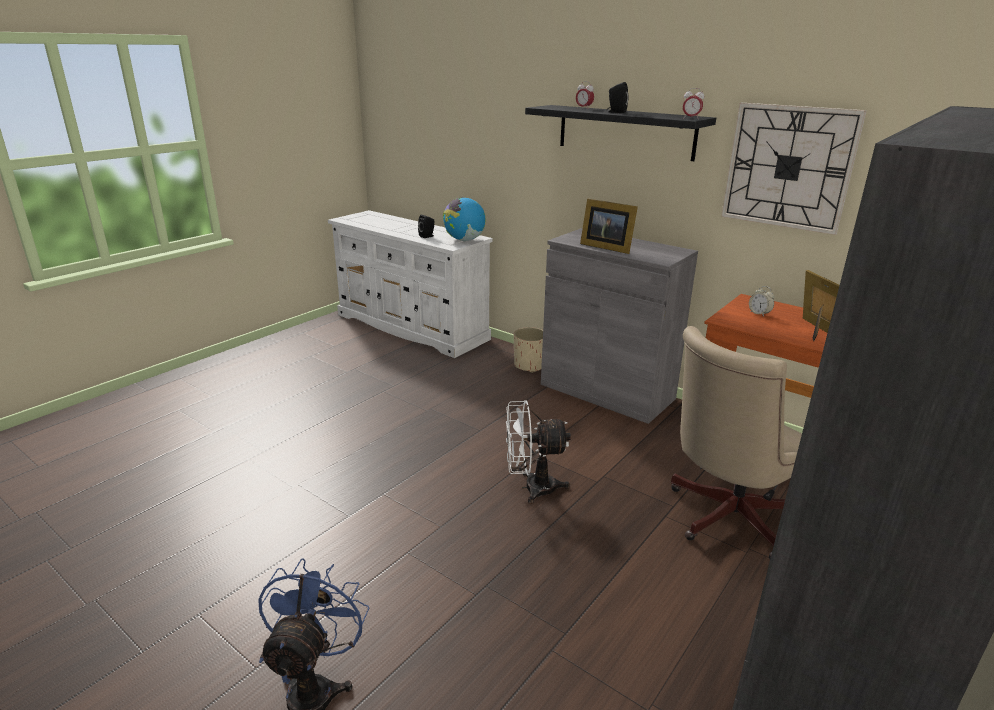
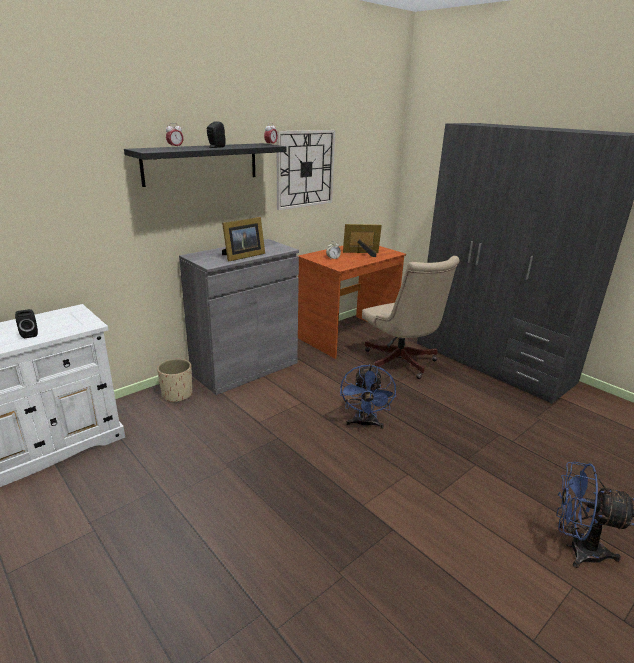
camera: 80 degrees left, 0 degrees up
(464, 240) = (74, 316): globe -> none
(531, 488) = (364, 424): white fan -> blue fan

